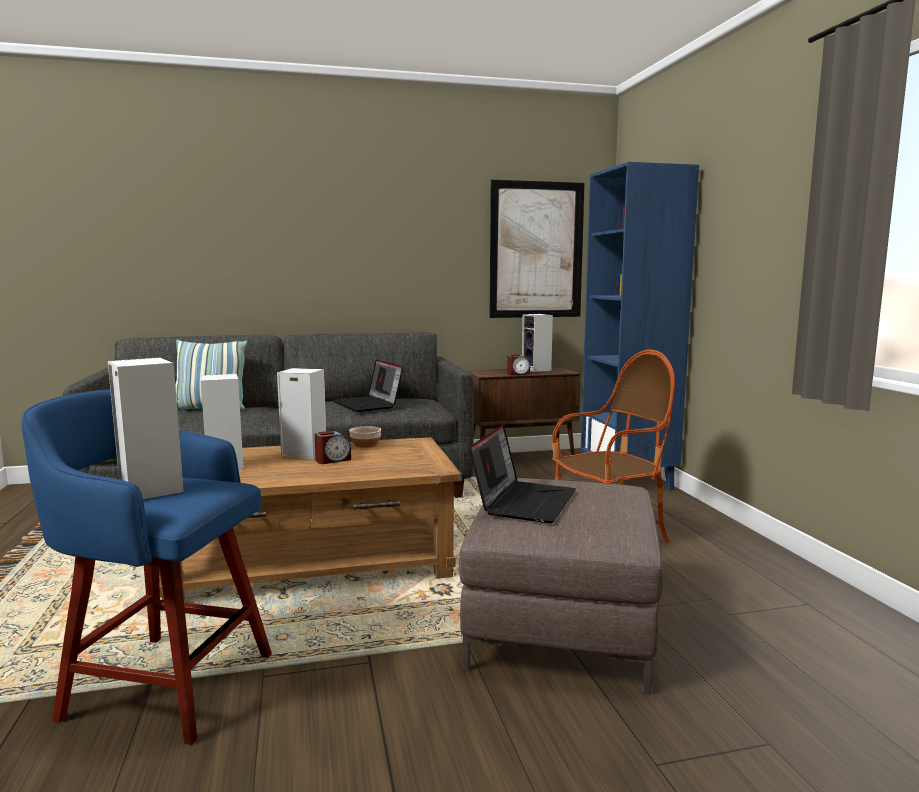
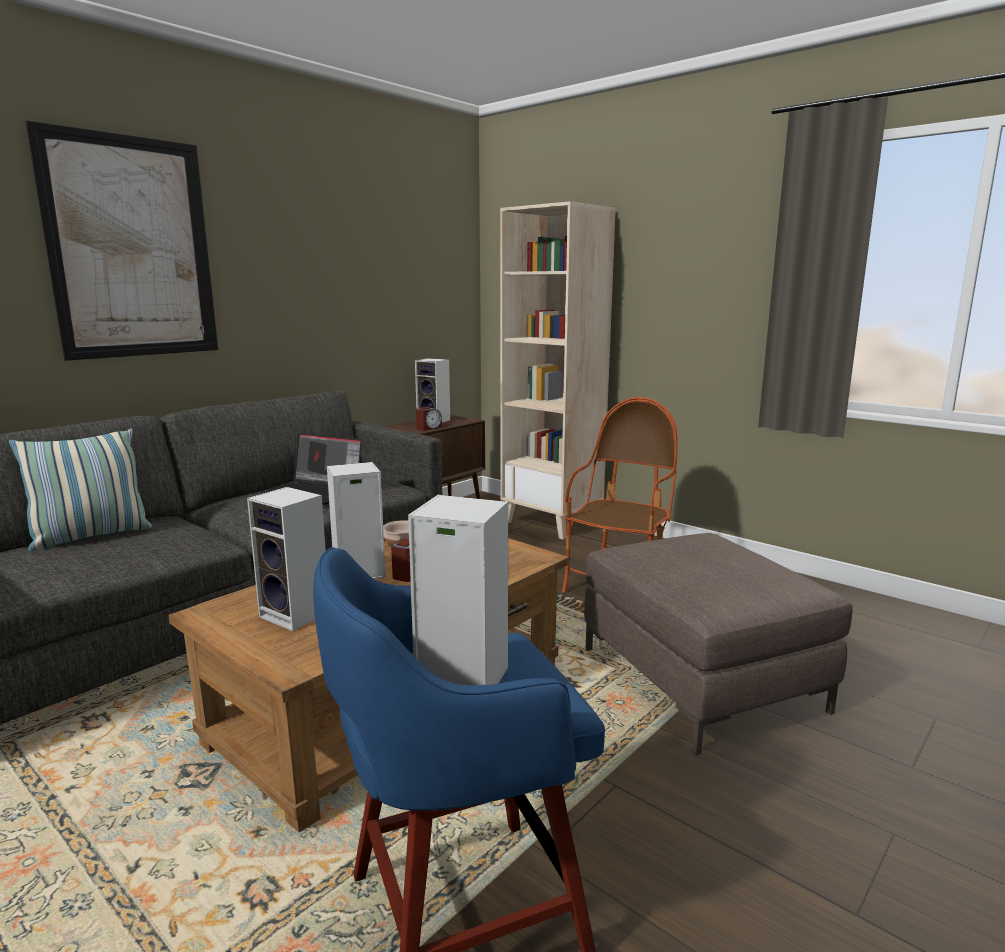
camera: 35 degrees left, 5 degrees up
(523, 501) = (679, 572): laptop -> none
(536, 250) = (417, 286): picture -> picture (132, 248)
(628, 481) = (552, 523): blue bookcase -> beige bookcase

